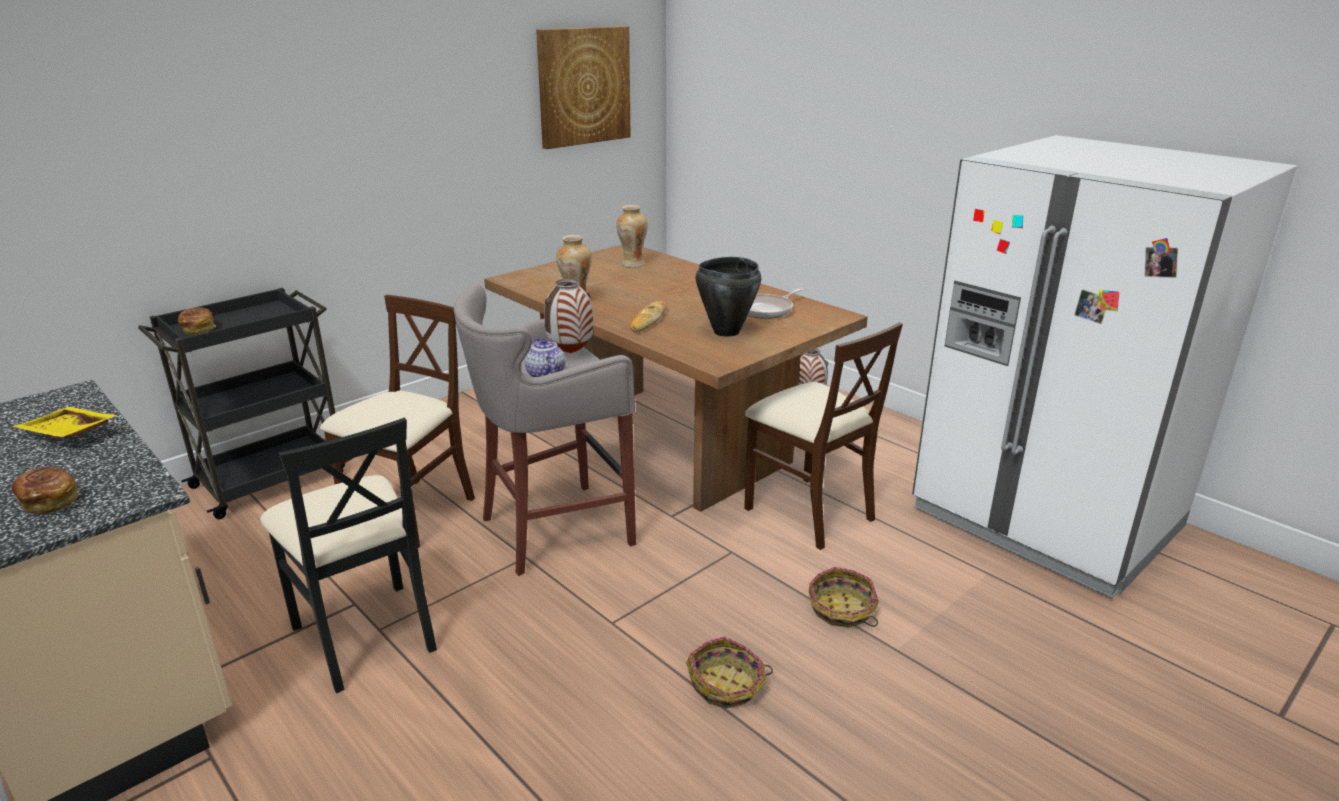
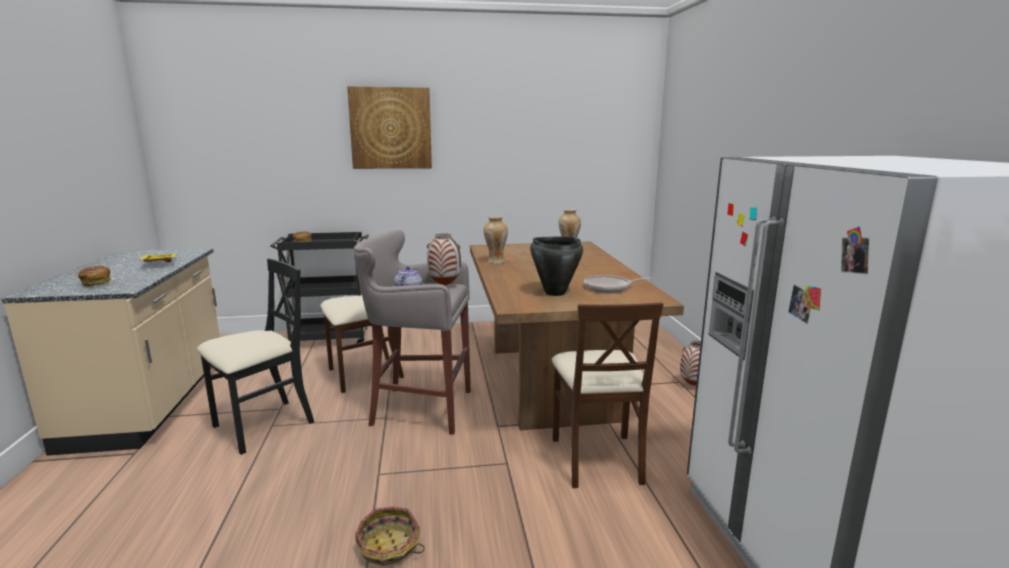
camera: 35 degrees right, 10 degrees down
(365, 635) = (263, 425): black chair -> black chair turned 135 degrees counterclockwise
(584, 86) = (586, 135): picture -> picture (391, 128)
(648, 320) = (517, 278): bread -> none
(842, 610) = (533, 537): basket -> none

